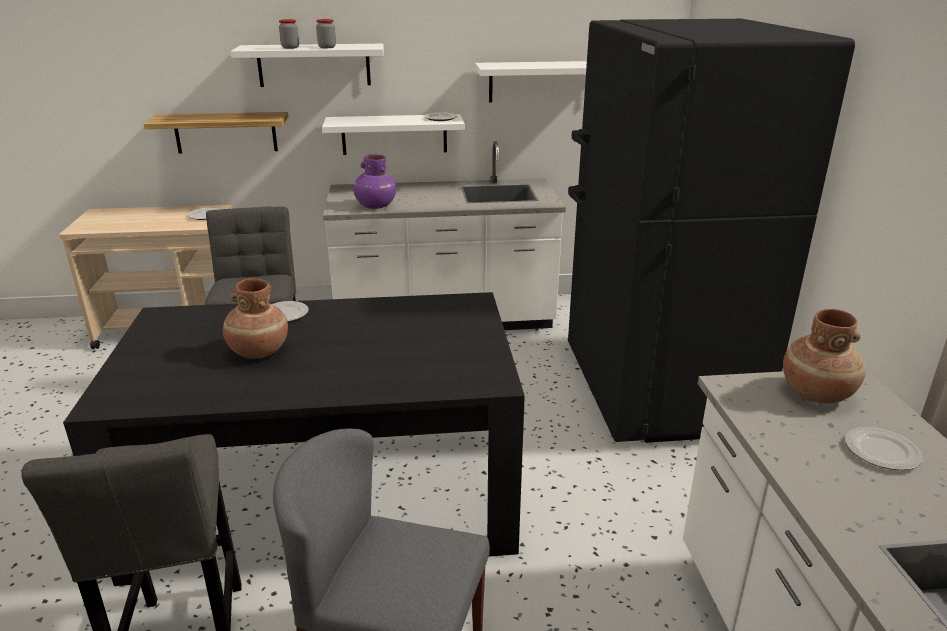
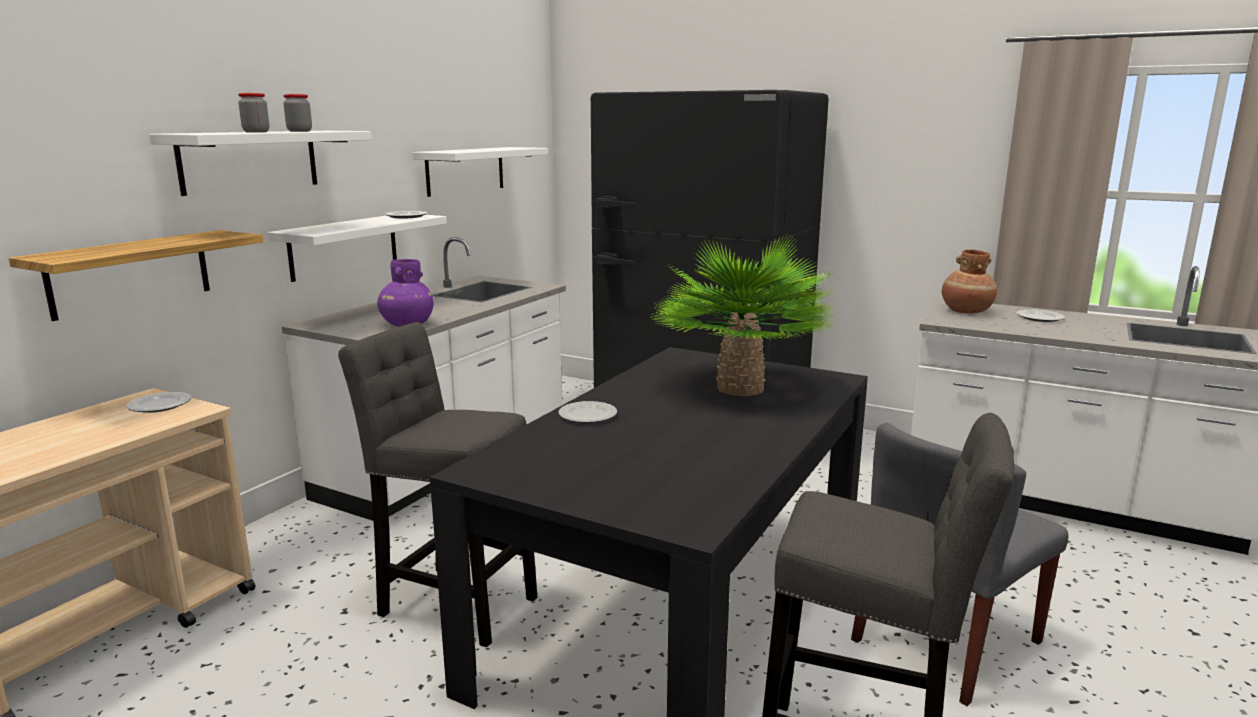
camera: 55 degrees left, 10 degrees down
(258, 351) = (662, 439): brown vase -> none
(410, 347) = (740, 388): none -> potted plant

